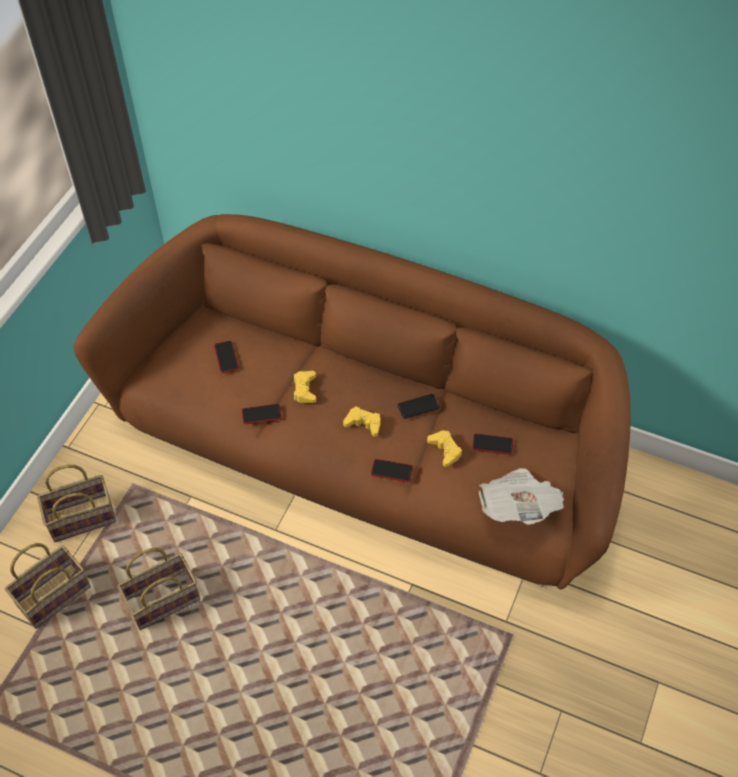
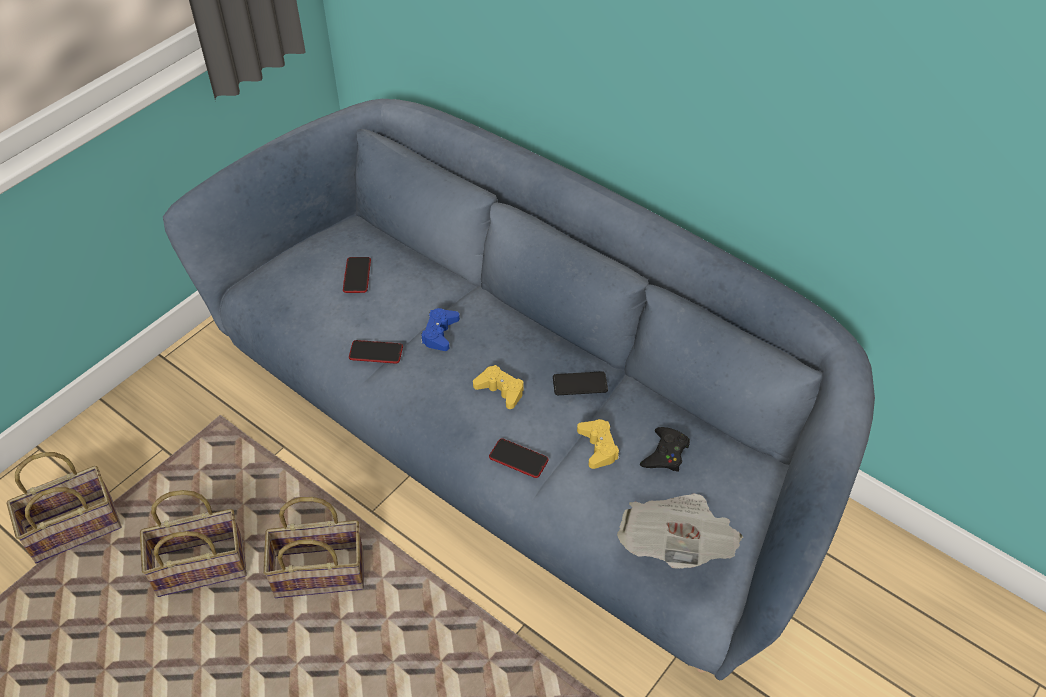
camera: 15 degrees right, 5 degrees down
(83, 517) = (147, 442): basket -> basket (322, 571)
(304, 389) = (440, 333): yellow game controller -> blue game controller
(368, 452) = (521, 442): brown sofa -> blue sofa
(492, 444) = (665, 454): phone -> black game controller

